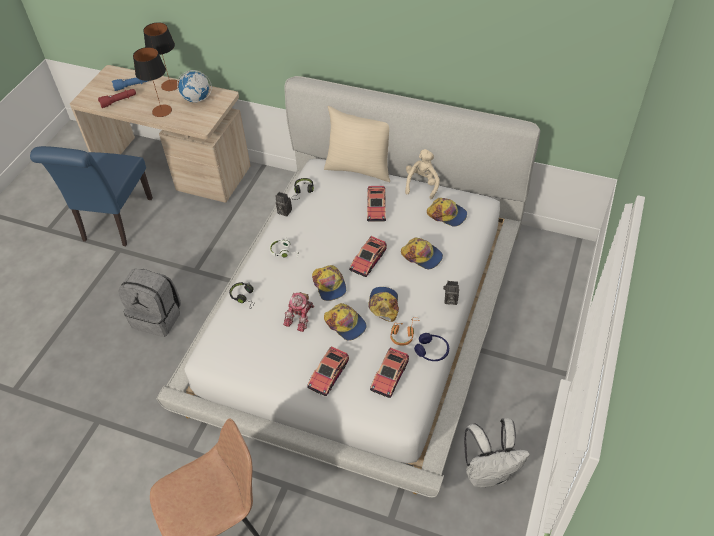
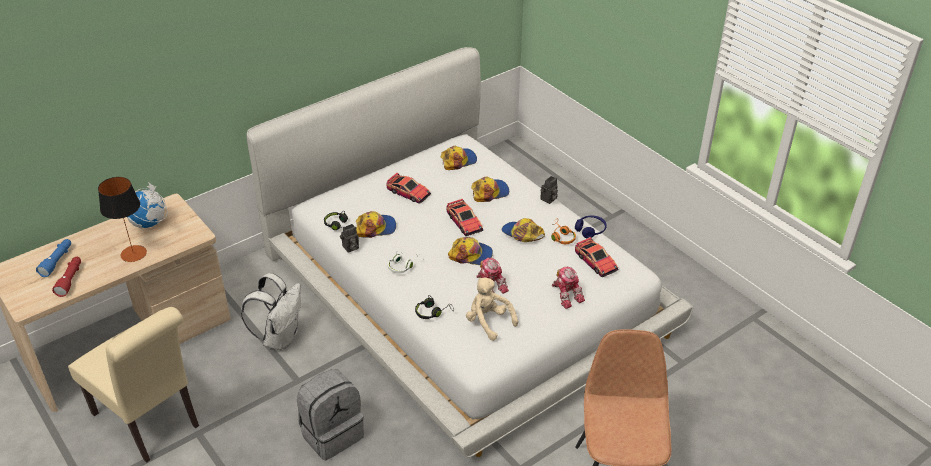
camera: 60 degrees left, 10 degrees down
(115, 222) = (150, 422): blue chair -> beige chair
(170, 85) = (98, 233): table lamp -> none
(328, 374) = (566, 294): toy car -> toy robot
(345, 324) = (522, 263): cap -> cap (376, 228)
(359, 168) = (348, 183): beige pillow -> none
(422, 184) = (409, 158): beige plush toy -> beige plush toy (488, 322)
(488, 473) = (678, 290): white backpack -> white backpack (280, 337)

